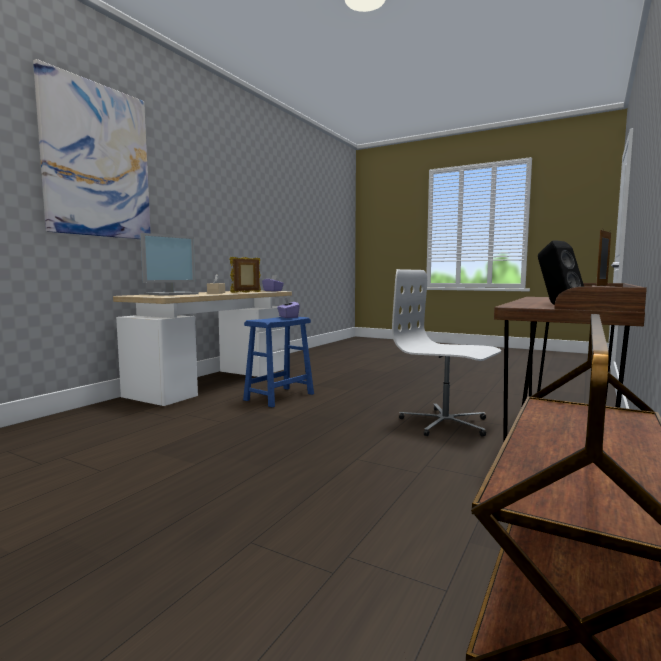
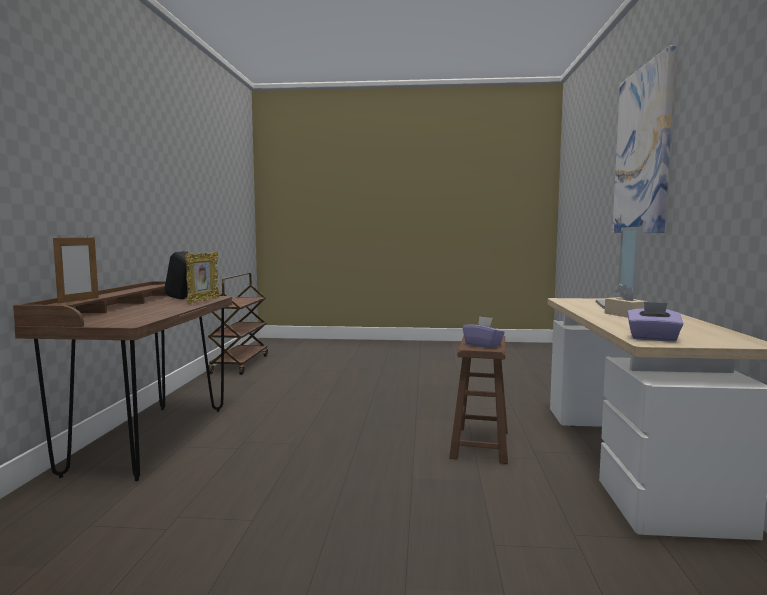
camera: 155 degrees right, 0 degrees up
(246, 292) = (604, 320): picture frame -> picture frame (203, 301)
(279, 397) = (479, 444): blue stool -> brown stool
(445, 423) = (262, 438): white office chair -> none

